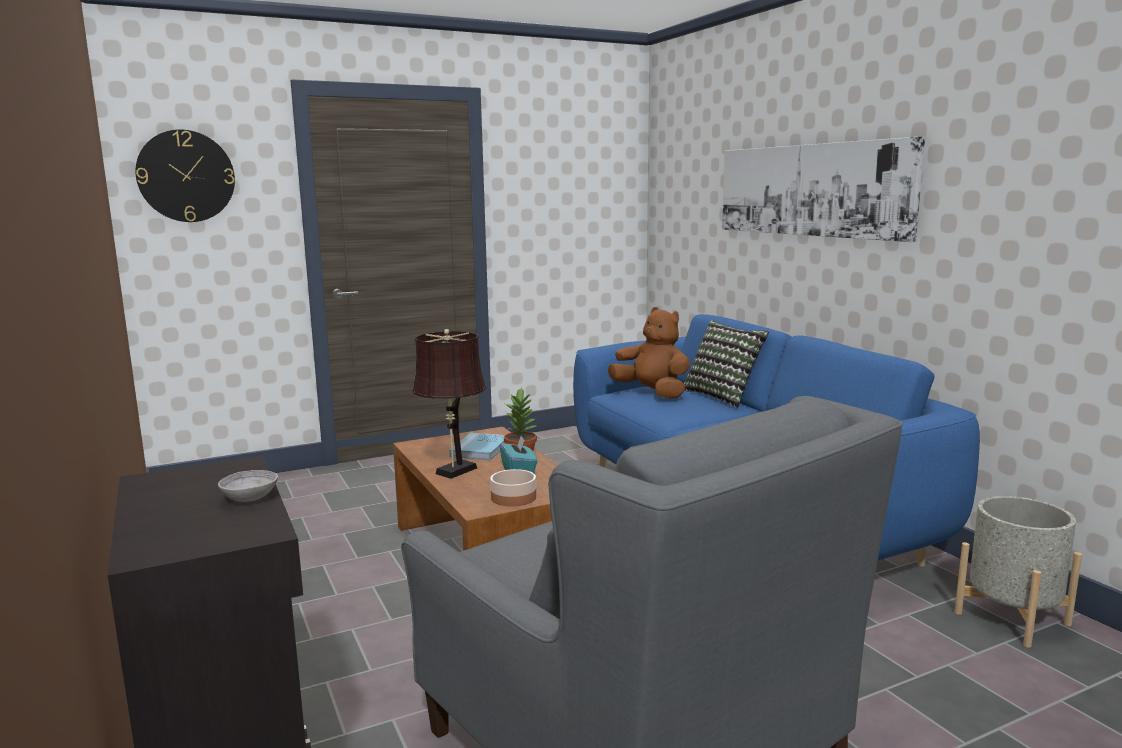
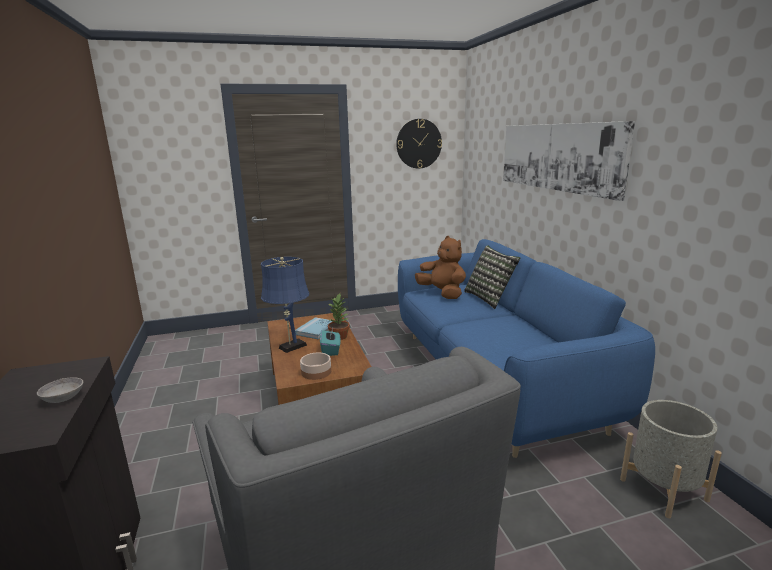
camera: 10 degrees right, 5 degrees up
(186, 176) = (157, 147): wall clock -> wall clock (419, 143)
(453, 472) = (290, 347): brown table lamp -> blue table lamp

